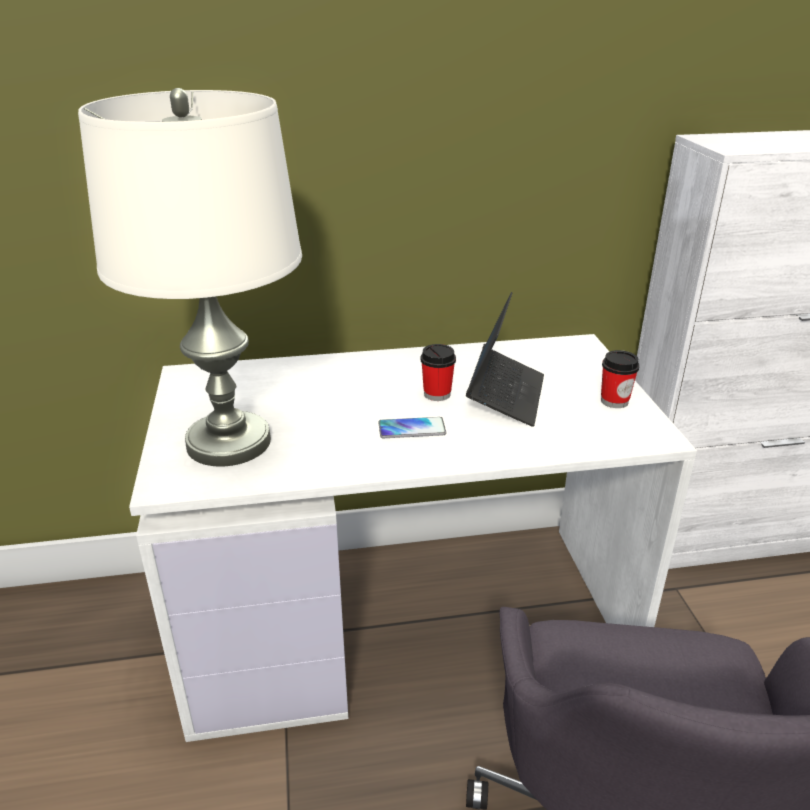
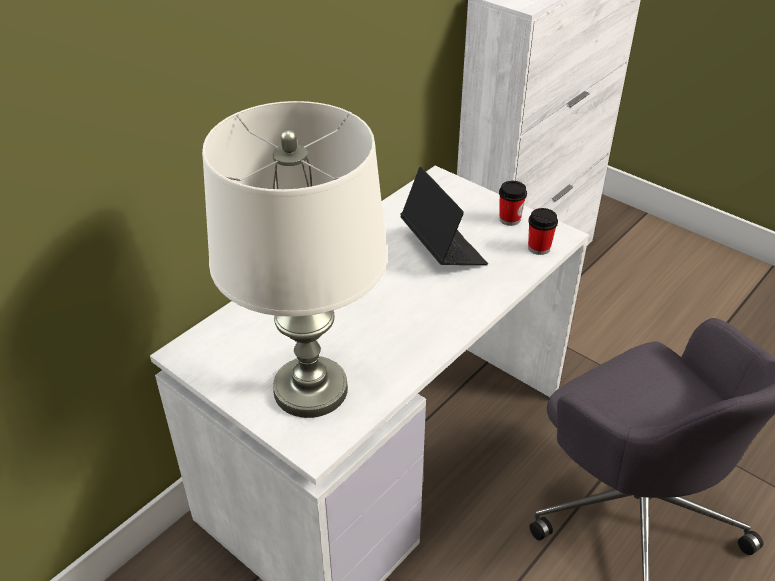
camera: 40 degrees left, 10 degrees up
(412, 429) = (418, 307): phone -> none
(437, 394) = (398, 270): cup -> cup (539, 248)

